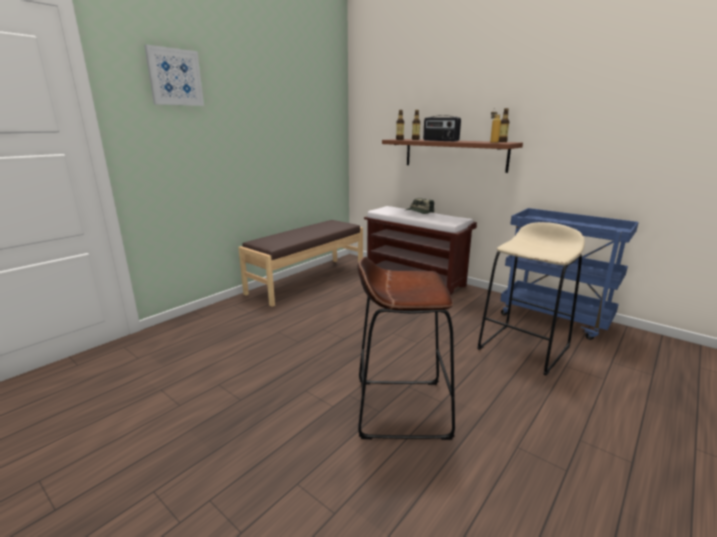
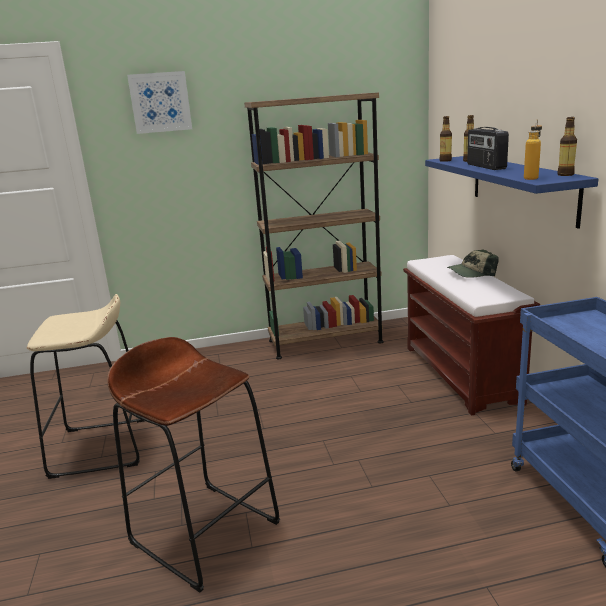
camera: 40 degrees right, 0 degrees up
(307, 280) = (325, 341): brown bench -> brown bookcase
(454, 154) = (521, 187): brown shelf -> blue shelf
(524, 348) = (464, 531): beige stool -> beige stool (101, 447)

